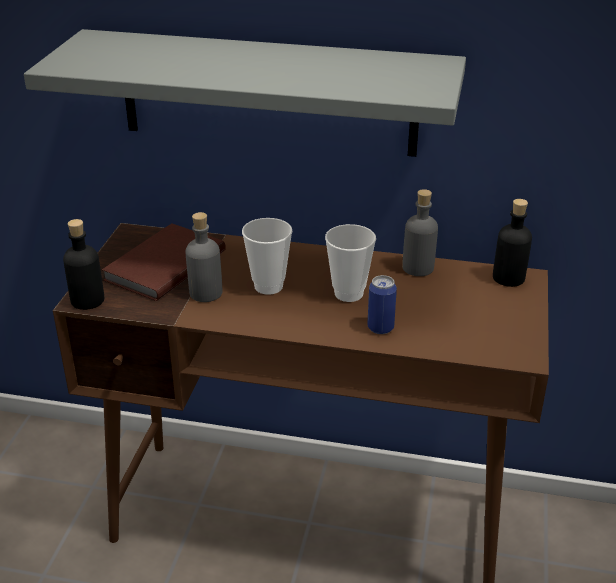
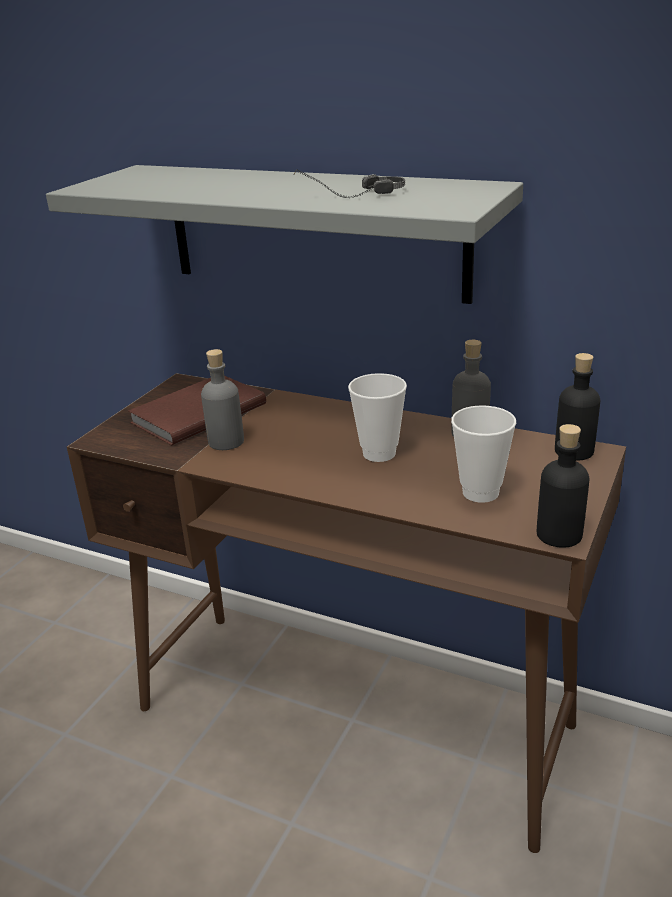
camera: 15 degrees right, 5 degrees down
(87, 300) = (104, 439): black bottle -> black bottle (559, 534)
(268, 286) = (295, 440): cup -> cup (480, 492)
(330, 76) = (353, 196): none -> headphones
(380, 328) = (399, 490): can -> none

